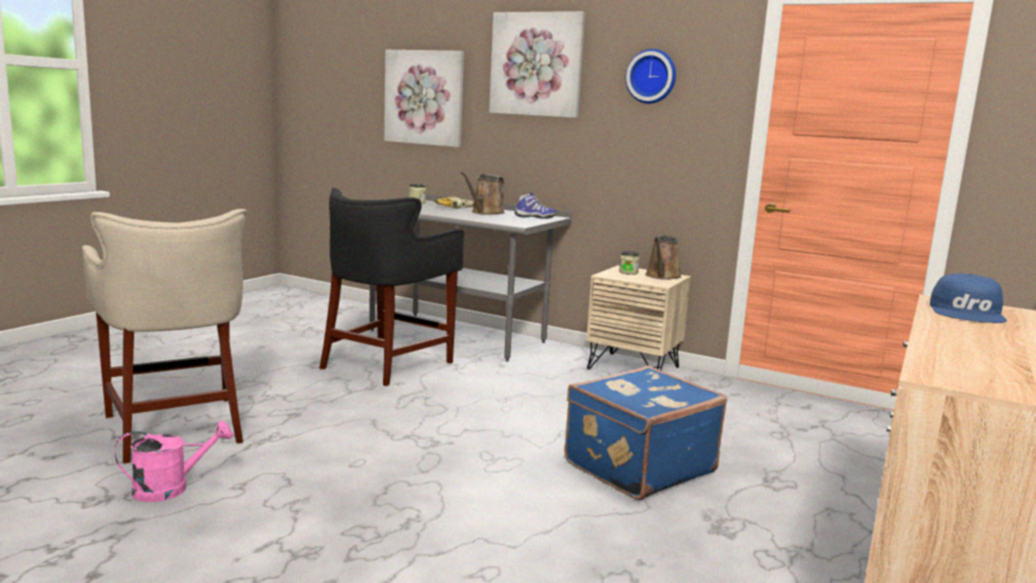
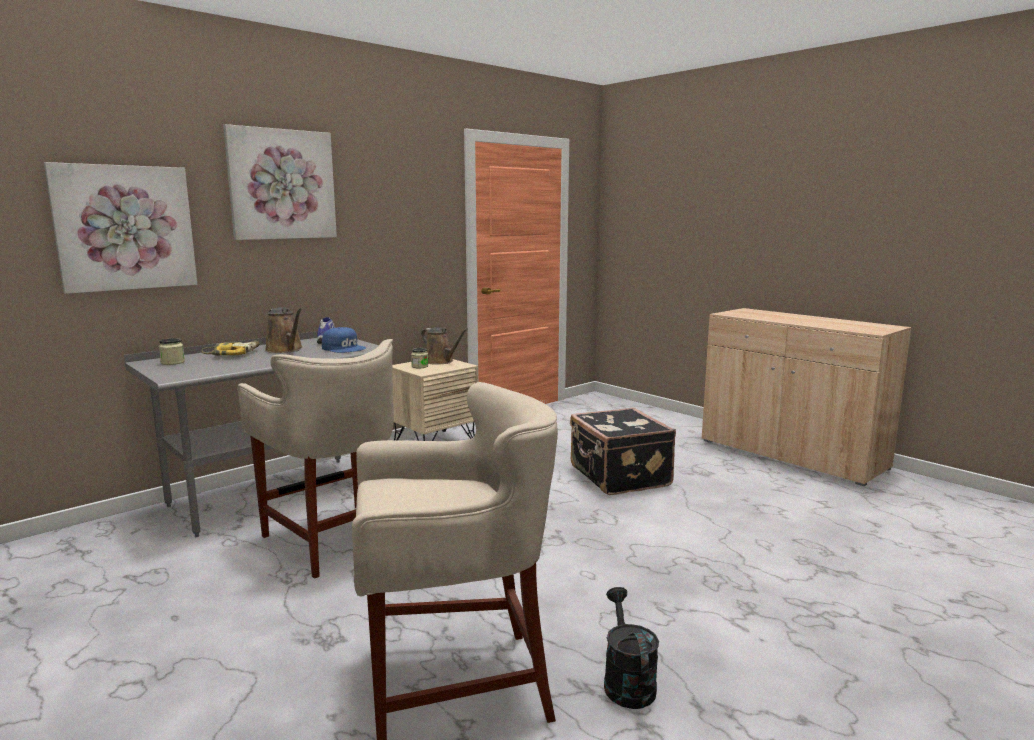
camera: 70 degrees left, 0 degrees up
(171, 488) = (626, 681): pink watering can -> black watering can
(387, 364) = (334, 538): black stool -> beige stool
(637, 466) = (618, 477): blue suitcase -> black suitcase
(652, 76) = (393, 195): wall clock -> none
(968, 312) = (750, 315): blue cap -> blue cap (344, 348)

